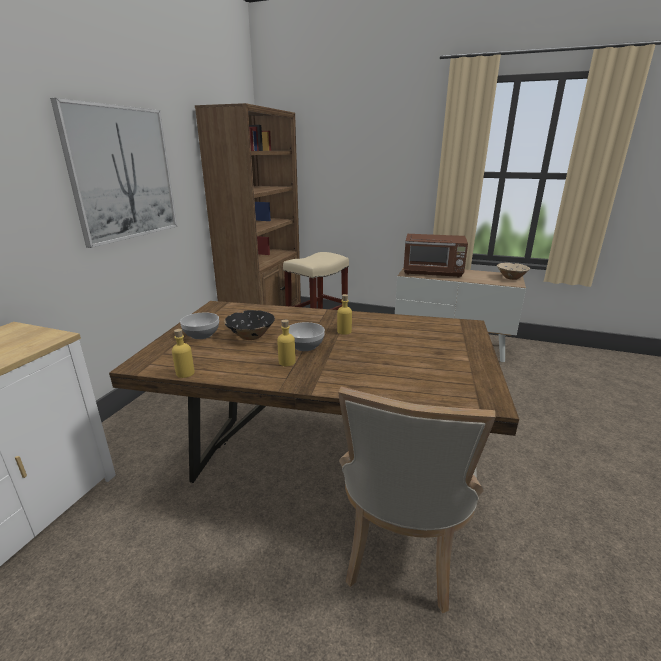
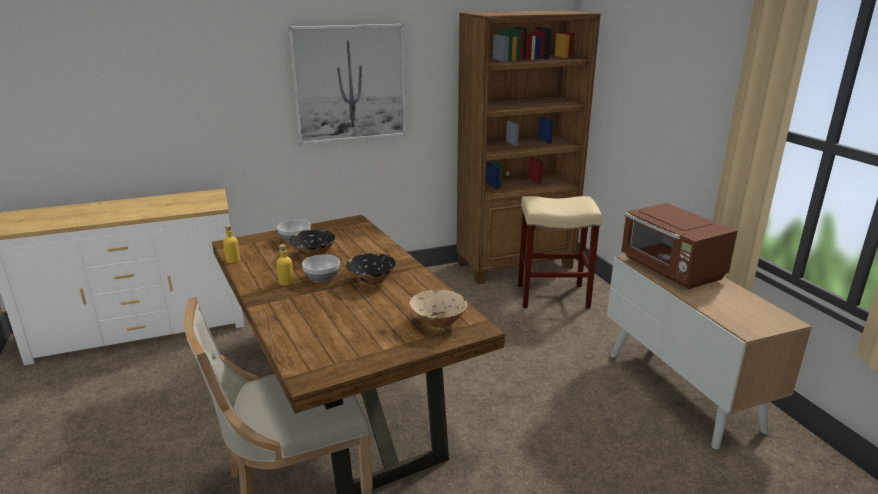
camera: 50 degrees right, 0 degrees up
(344, 331) = (372, 280): yellow bottle -> black bowl
(511, 278) = (768, 322): beige bowl -> beige bowl (438, 322)

